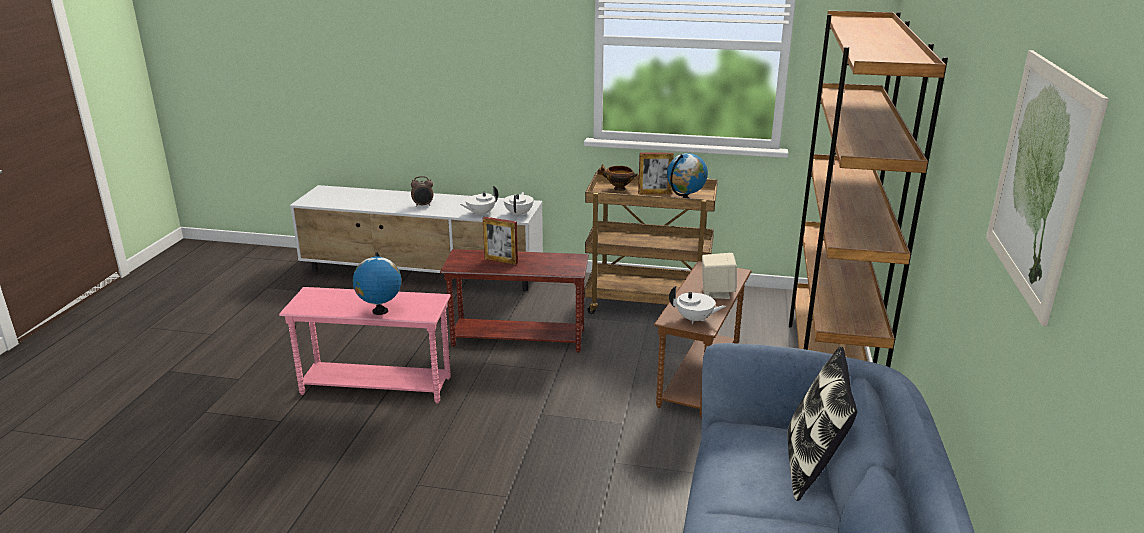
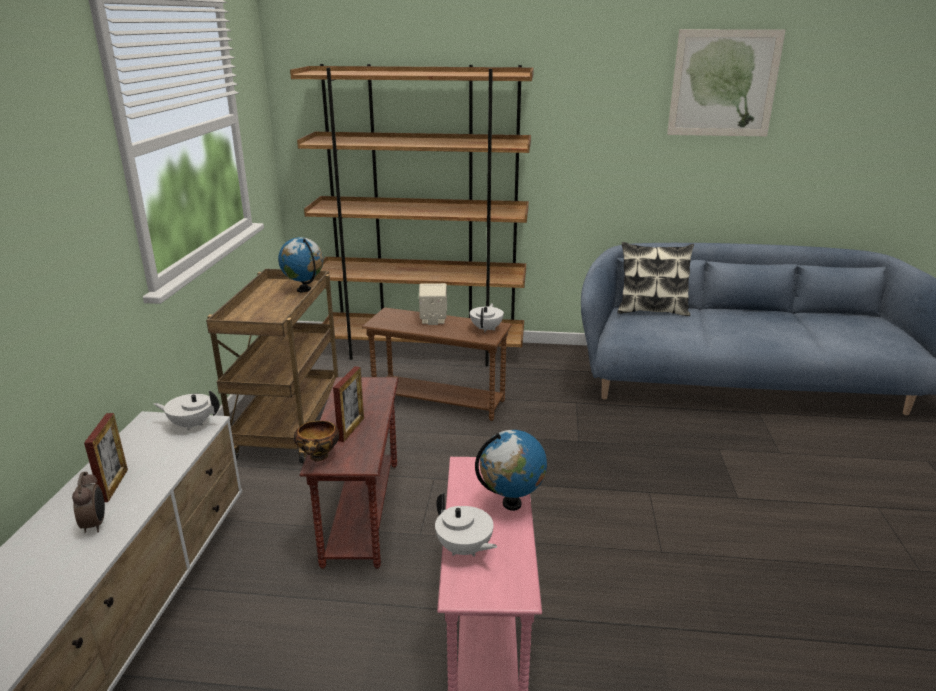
camera: 95 degrees left, 0 degrees up
(480, 214) = (174, 457): white teapot -> white teapot (464, 549)
(618, 189) = (249, 318): bowl -> bowl (319, 457)
(654, 193) = (272, 302): picture frame -> picture frame (114, 485)

